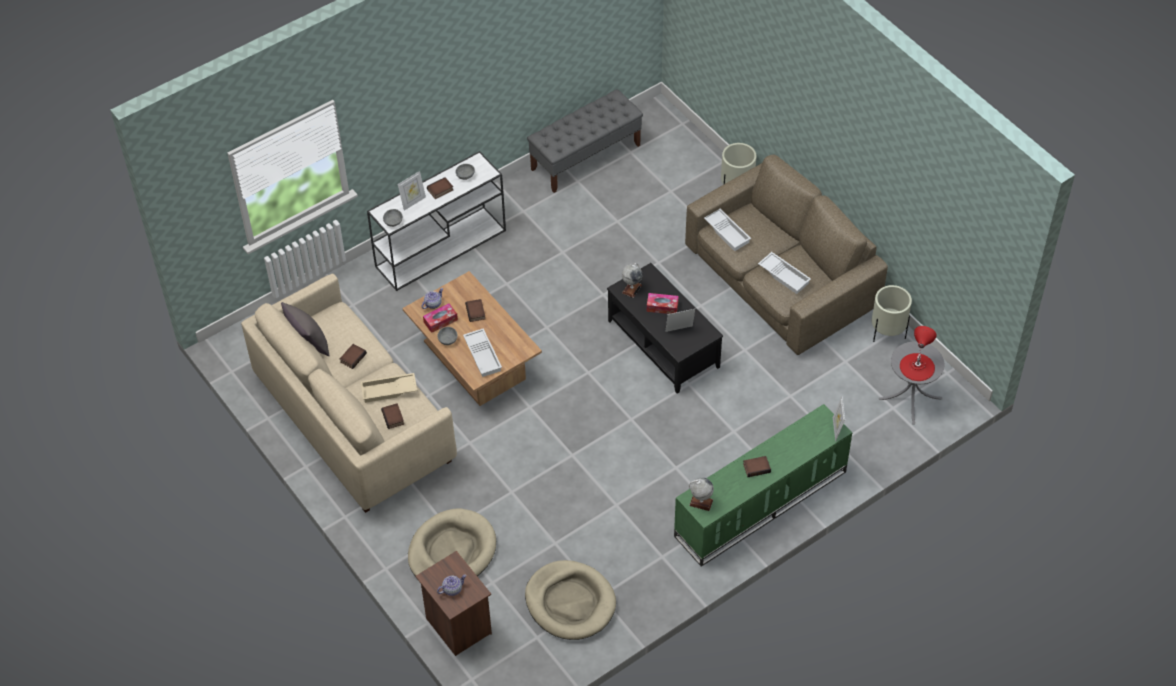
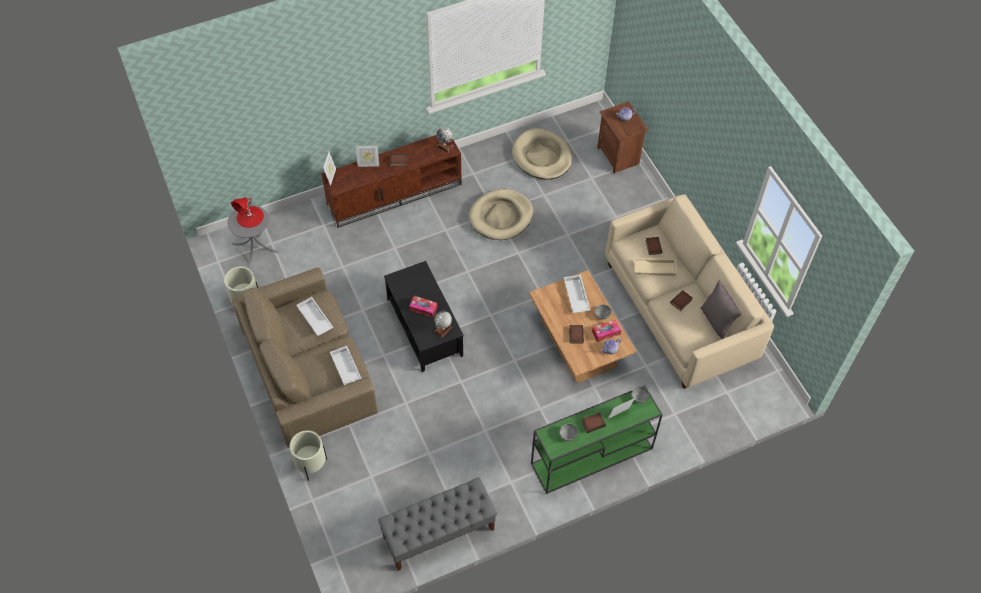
camera: 170 degrees left, 5 degrees up
(442, 247) = (590, 457): white console table -> green console table
(452, 551) = (616, 202): beige dog bed -> beige dog bed (501, 216)
(679, 331) = (416, 285): picture frame -> picture frame (368, 164)
(760, 505) = (395, 193): green tv stand -> brown tv stand

